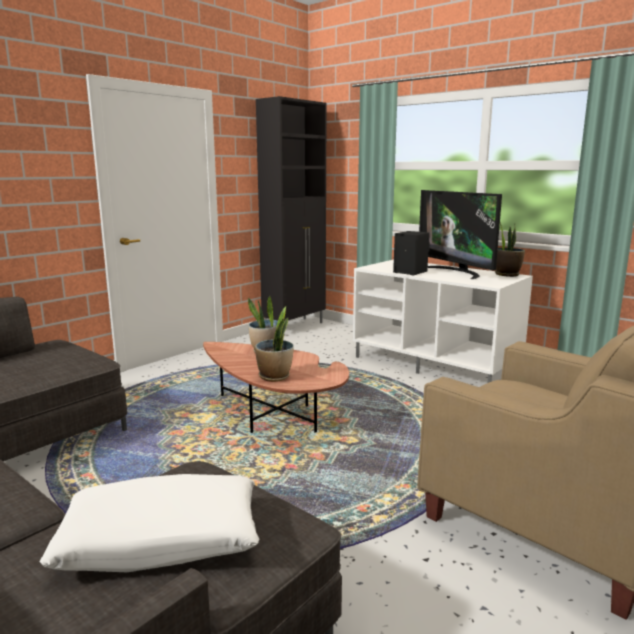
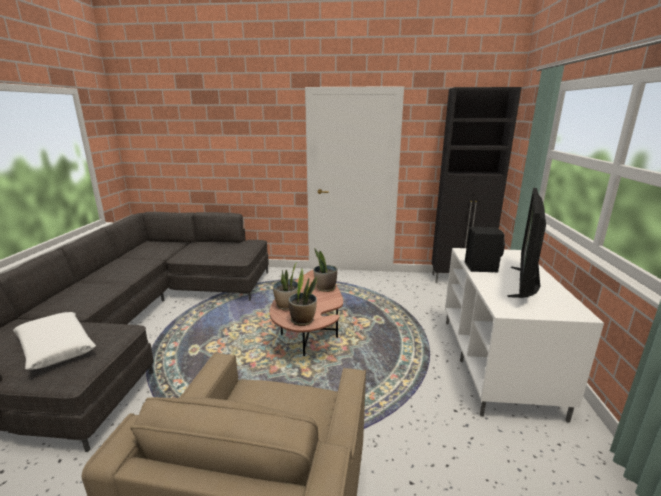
camera: 55 degrees right, 5 degrees up
(507, 274) = (572, 308): potted plant -> potted plant (303, 320)

